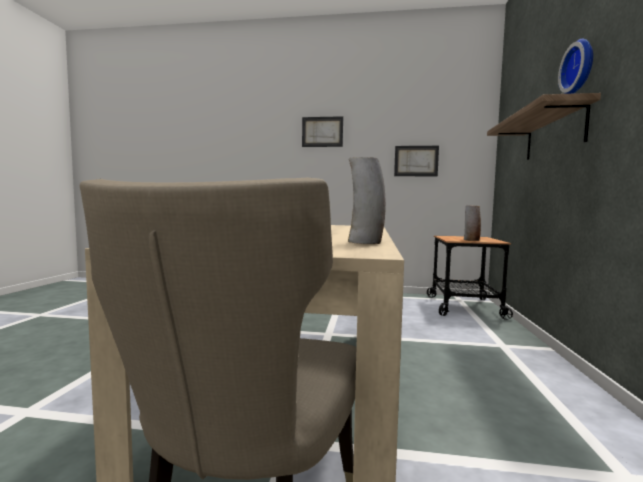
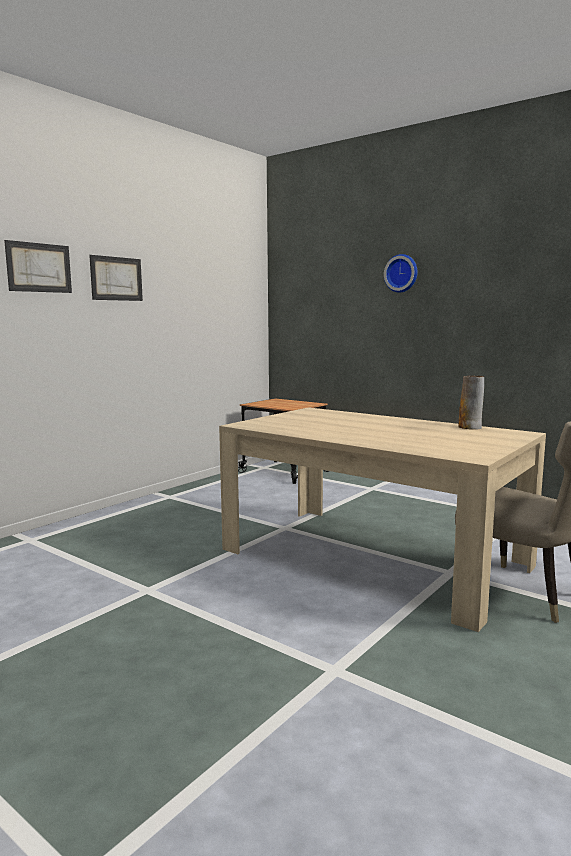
camera: 60 degrees left, 5 degrees up
(416, 161) = (212, 320): picture -> picture (39, 267)
(471, 240) = (297, 405): vase -> none
(554, 133) = (374, 315): shelf -> none

